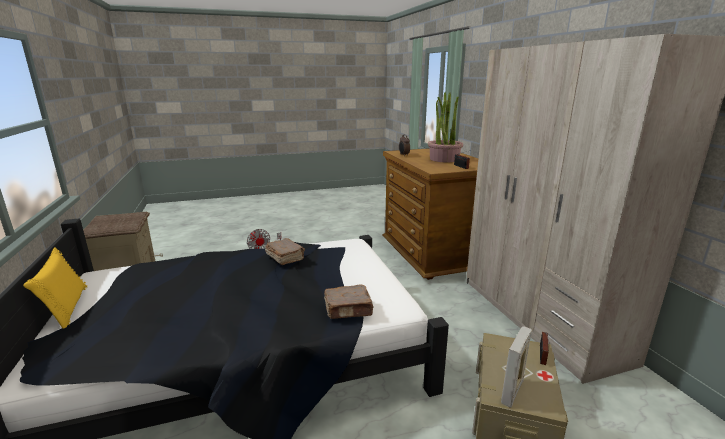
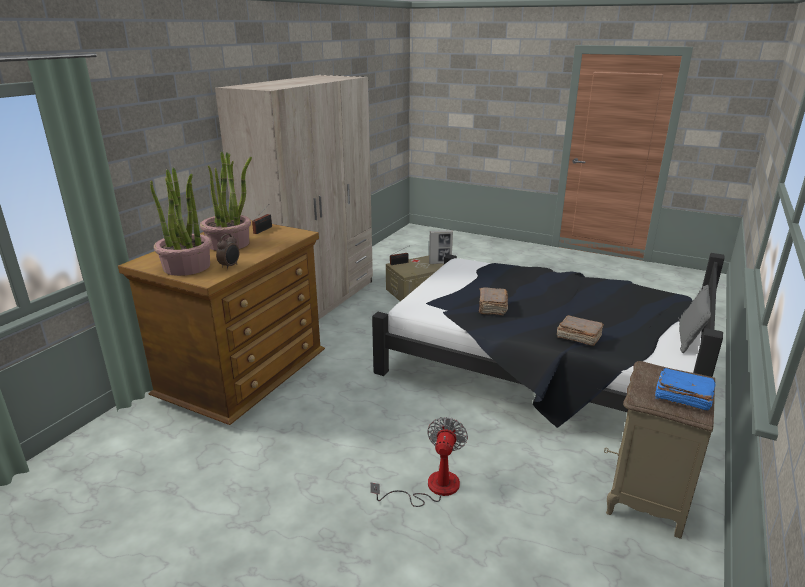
camera: 135 degrees left, 5 degrees up
(66, 308) = (689, 338): yellow pillow -> grey pillow
(110, 220) = (682, 397): none -> blue book
(349, 310) = (493, 267): brown book -> brown book (578, 337)
(419, 151) = (187, 267): none -> potted plant

